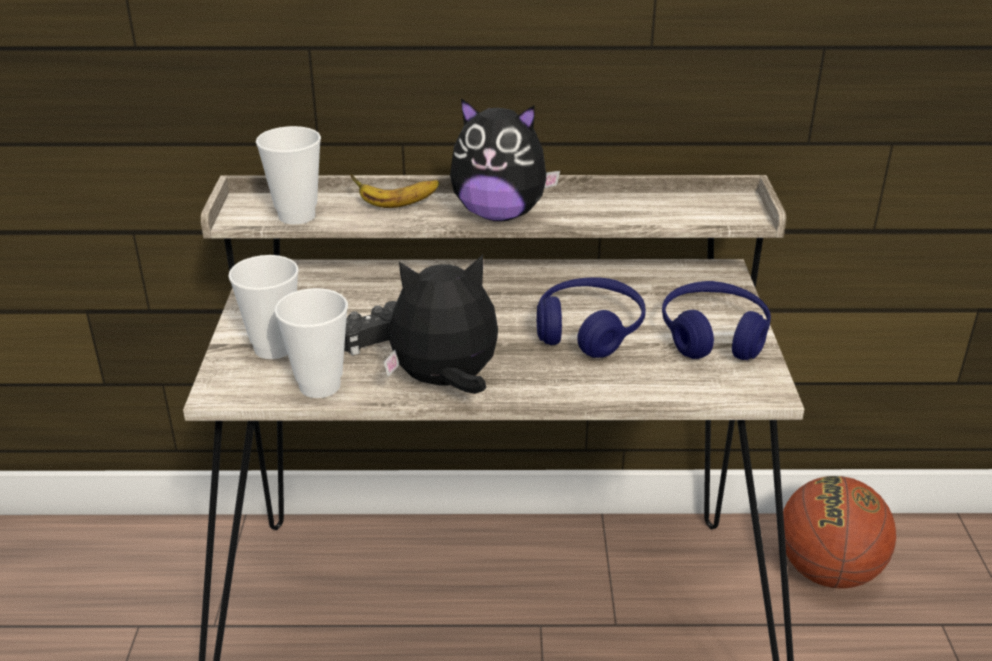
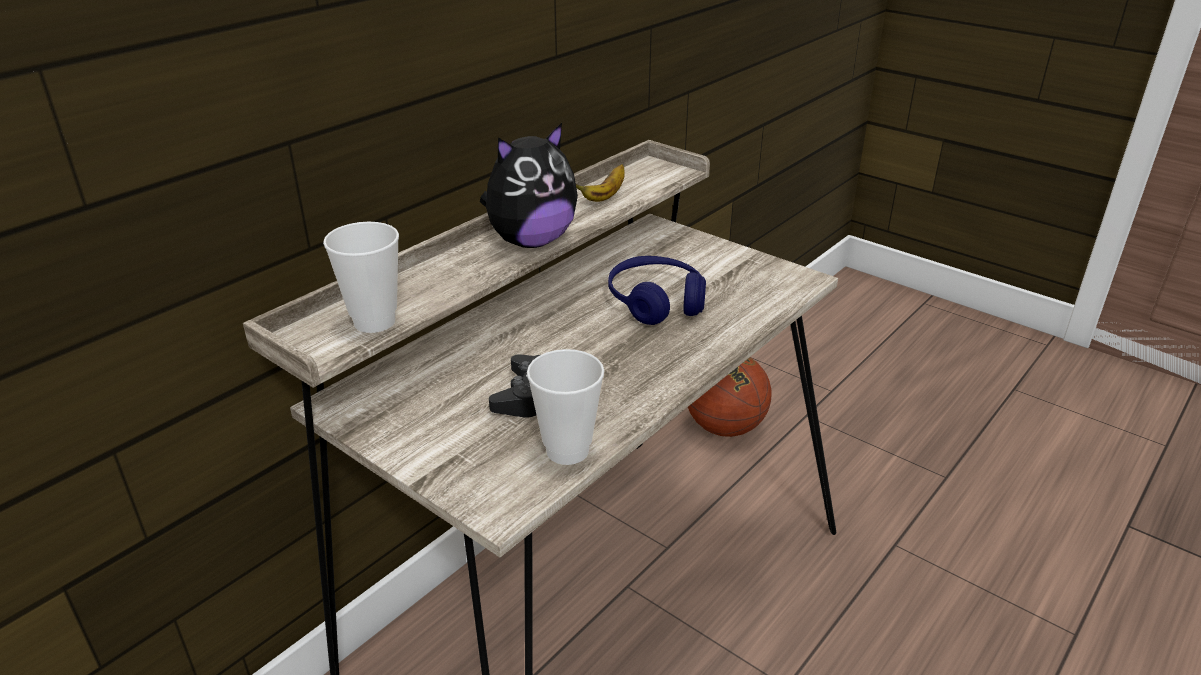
camera: 50 degrees left, 0 degrees up
(273, 348) = (473, 451): cup -> none
(396, 205) = (440, 272): banana -> banana (604, 196)
(446, 383) = (644, 389): plush toy -> none
(713, 335) = (724, 265): blue headphones -> none

